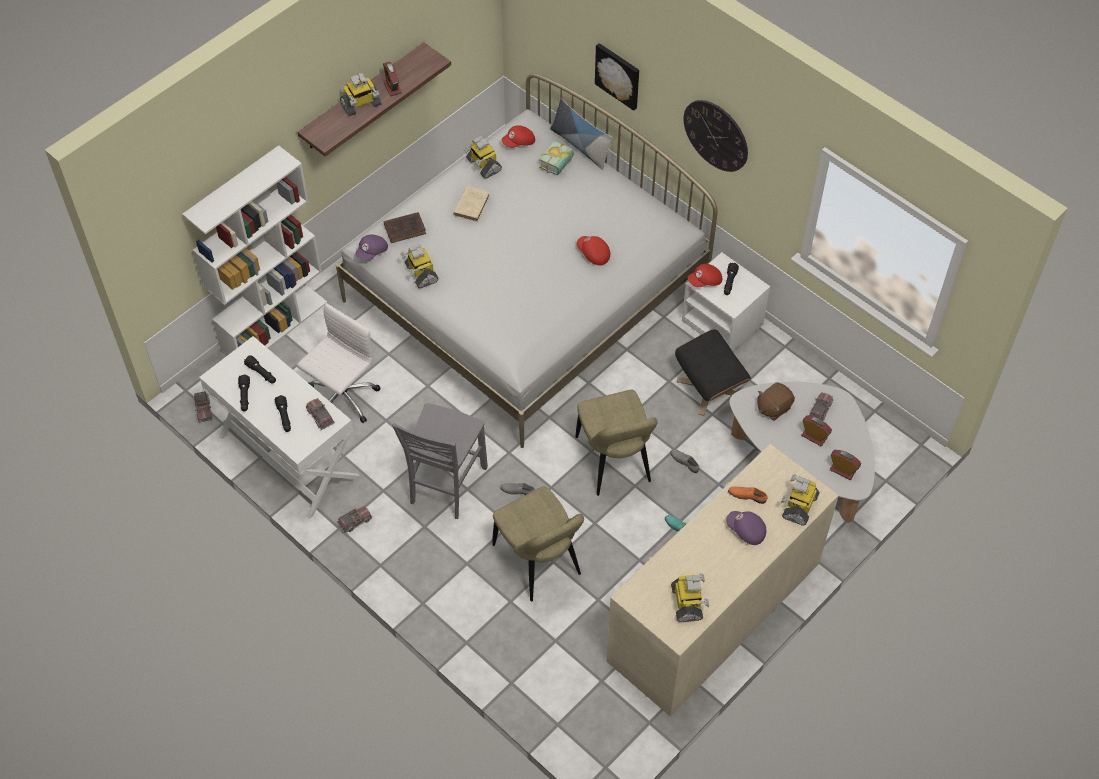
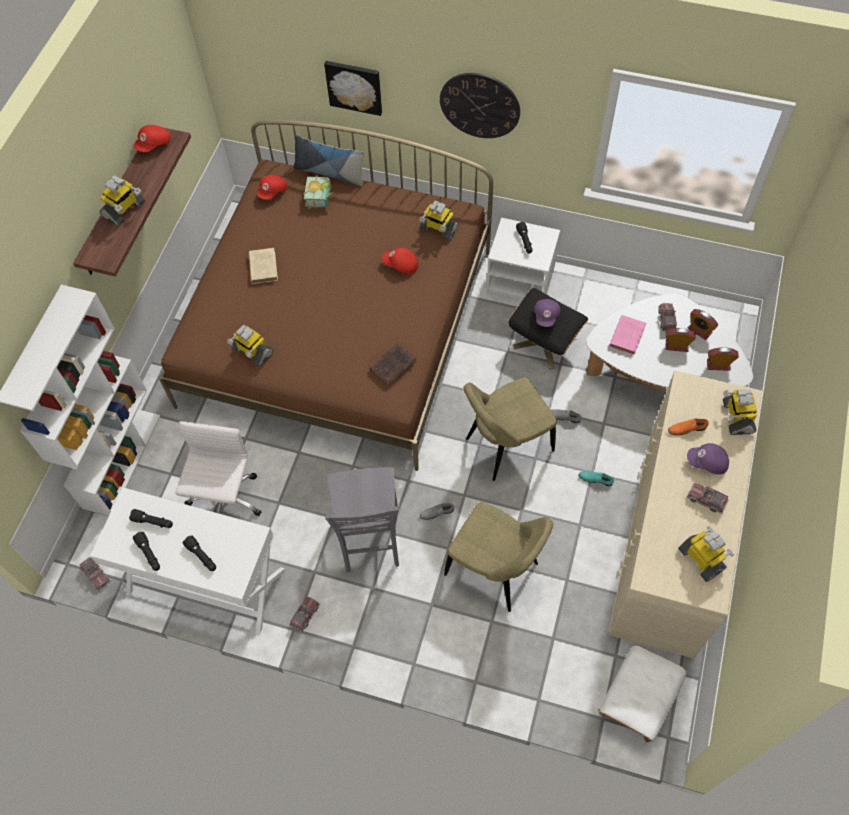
camera: 25 degrees left, 5 degrees up
(320, 416) = (237, 538): toy truck -> toy truck (706, 500)
(372, 252) = (194, 351): purple cap -> purple cap (546, 316)
(392, 87) = (146, 180): alarm clock -> alarm clock (699, 330)
(406, 229) = (213, 315): brown book -> brown book (394, 365)
(483, 165) = (251, 225): toy robot -> toy robot (438, 229)
(526, 293) = (338, 327): white bed -> brown bed
(594, 727) = (636, 703): none -> white ottoman
(614, 463) = (505, 446): beige chair -> beige chair turned 105 degrees clockwise
(705, 281) = (503, 249): red cap -> red cap (154, 144)
(773, 407) = (627, 335): brown plush toy -> pink book

